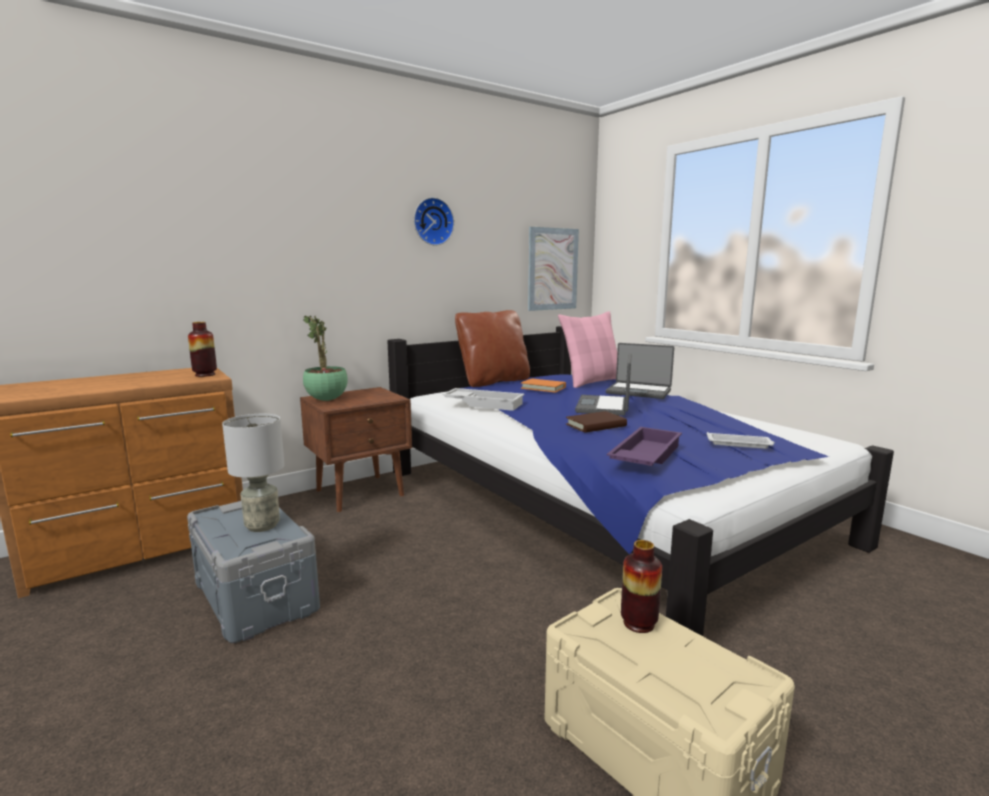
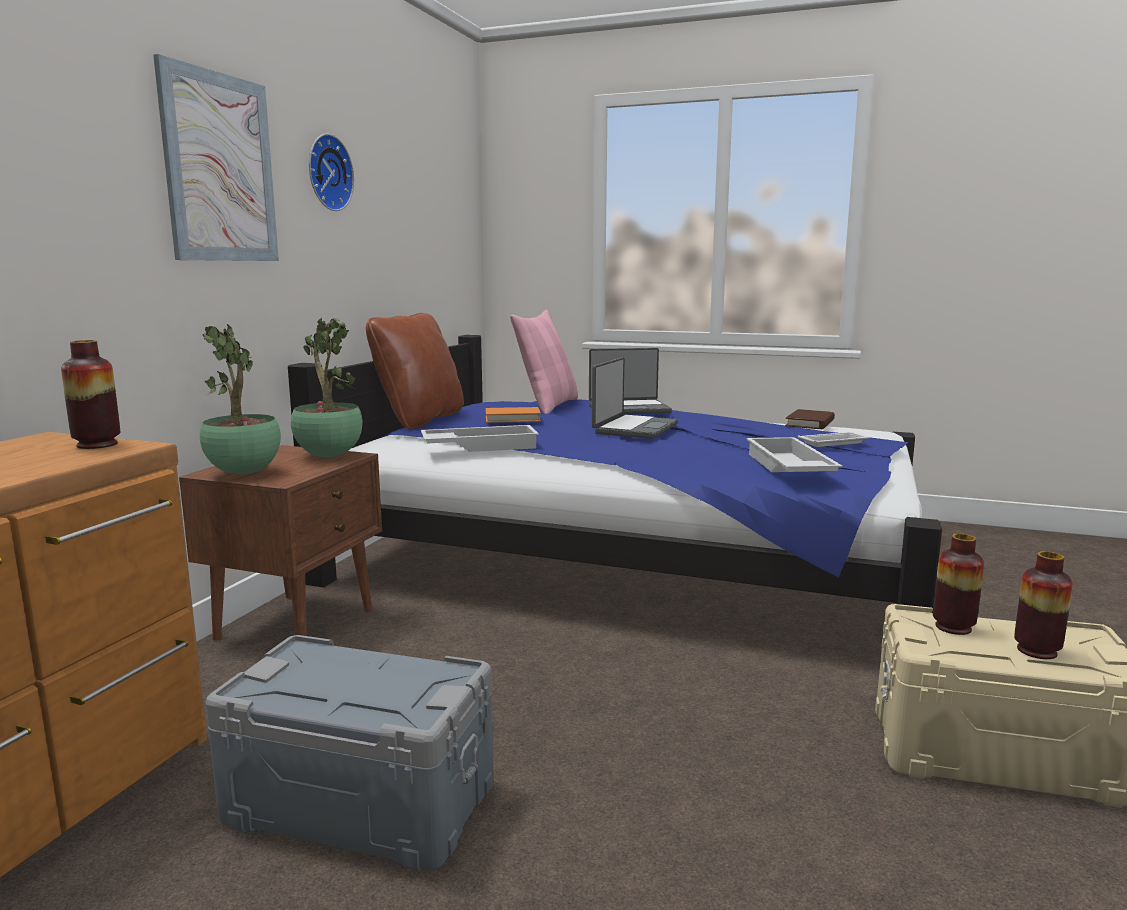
camera: 35 degrees left, 0 degrees up
(262, 526) = (376, 676): grey table lamp -> none
(384, 396) = (328, 456): none -> potted plant
(552, 269) = (449, 253): picture -> picture (220, 168)
(596, 425) = (673, 448): brown book -> brown book (810, 423)
(604, 407) = (634, 428): laptop -> laptop turned 135 degrees counterclockwise
(644, 456) = (787, 467): purple tray -> white tray
(673, 670) = (1036, 651): none -> vase

